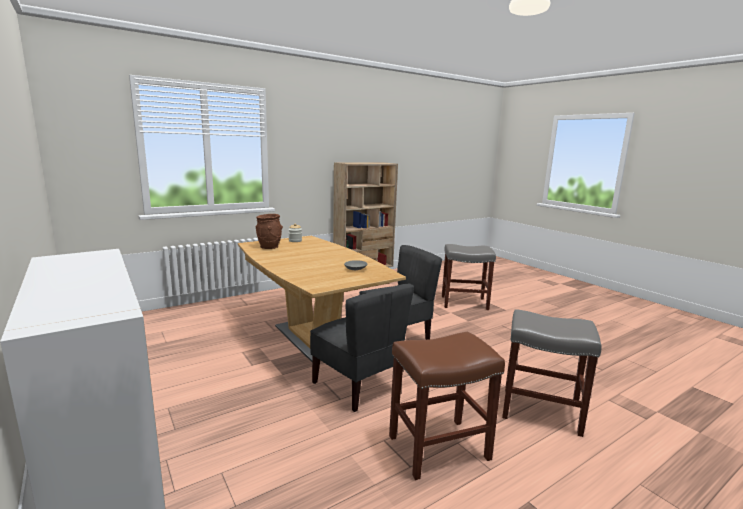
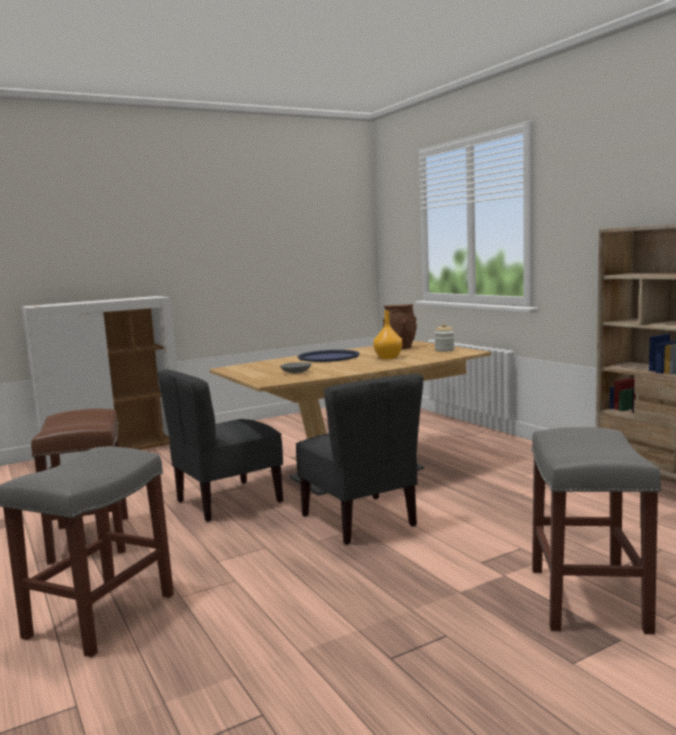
camera: 95 degrees right, 5 degrees down
(292, 262) = (328, 357): none -> blue tray
(312, 251) = (388, 357): none -> orange vase

